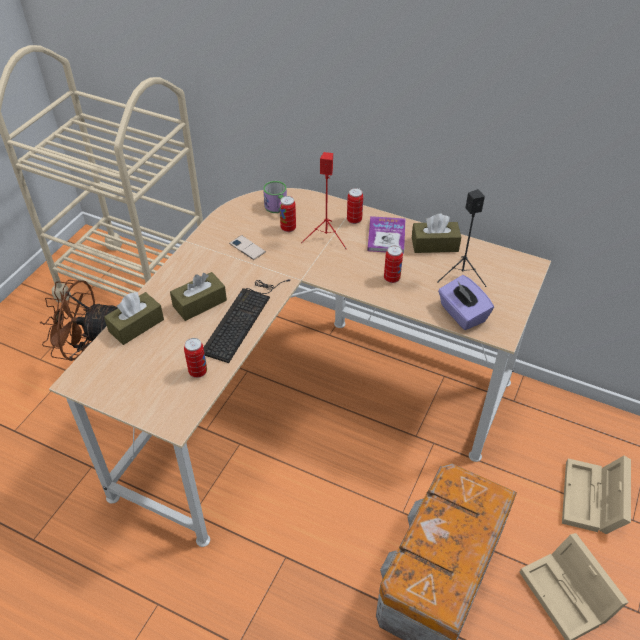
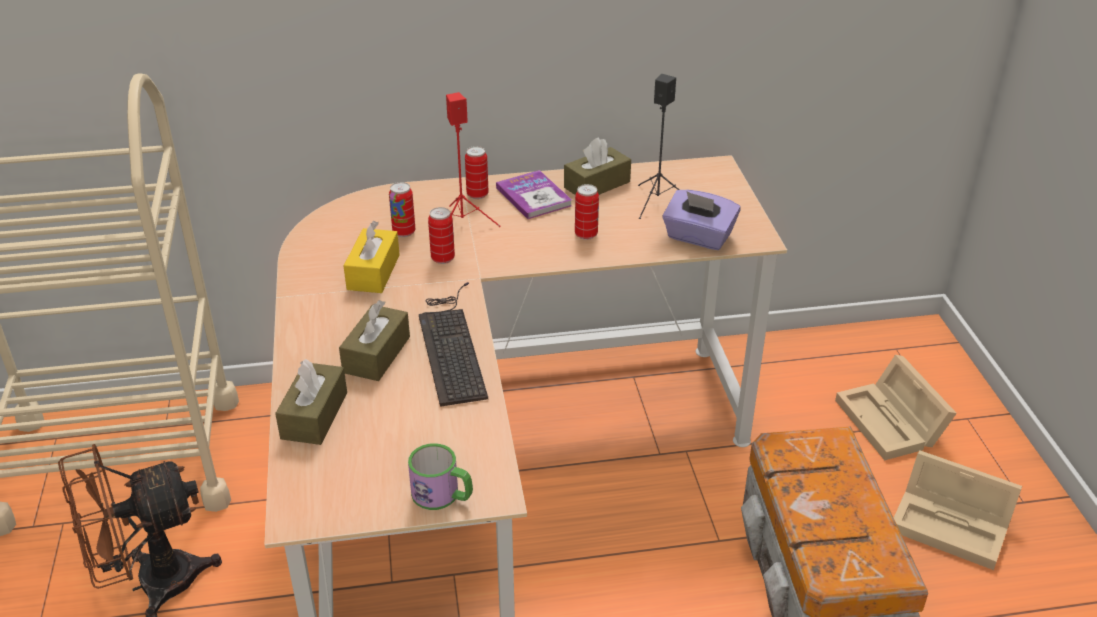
camera: 35 degrees left, 10 degrees down
(198, 372) = (458, 426): can -> can (443, 258)
(247, 248) = (373, 272): phone -> yellow tissue box
(278, 208) = (366, 217): mug -> mug (443, 495)

